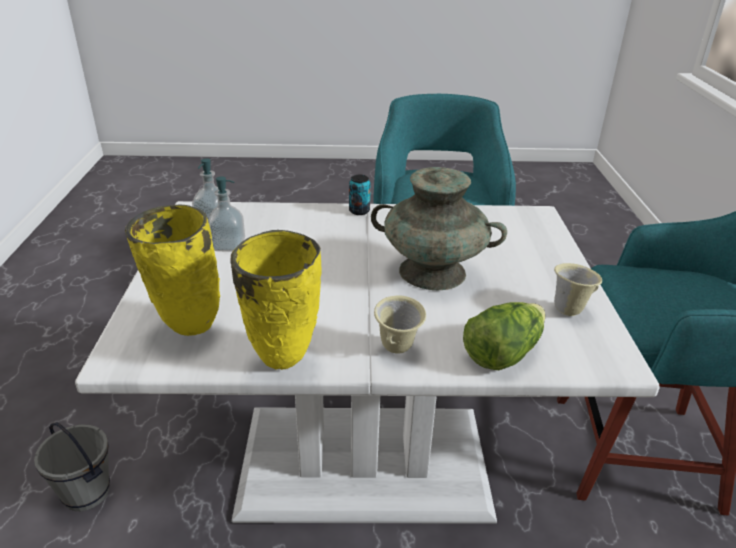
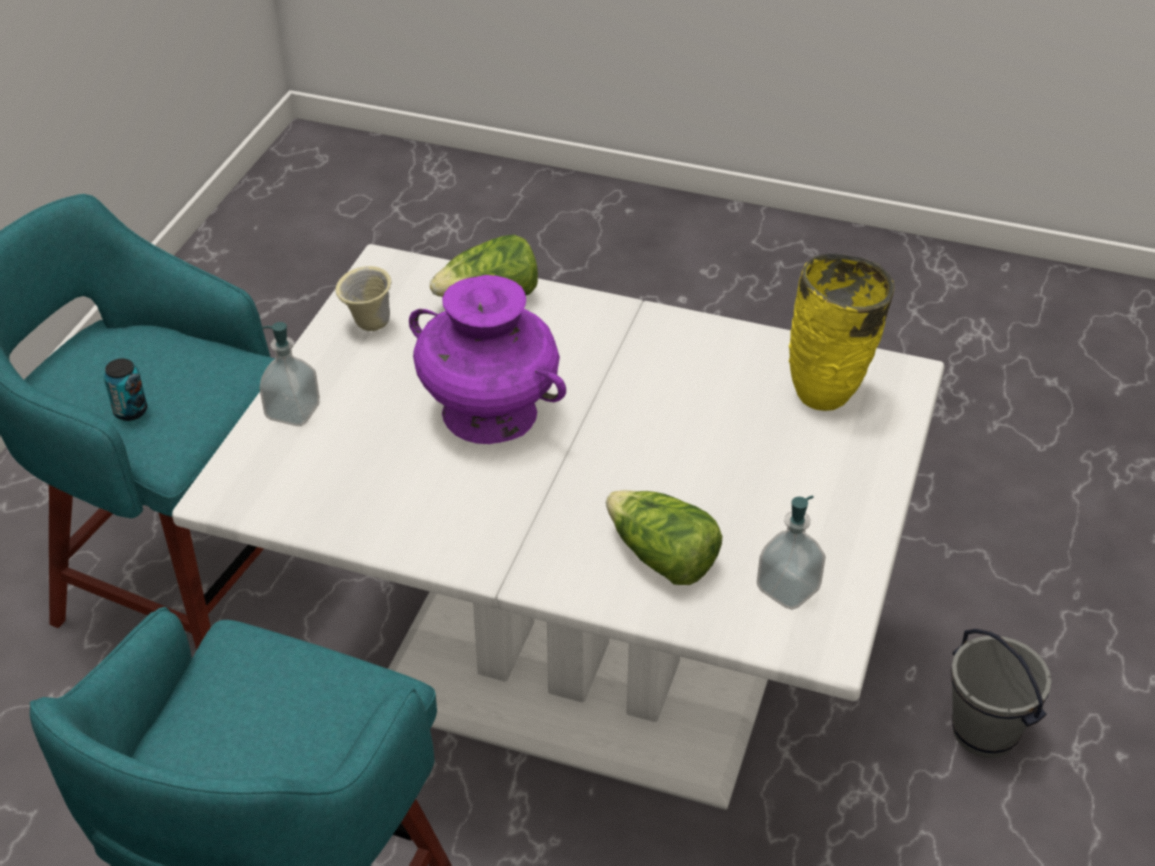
camera: 160 degrees left, 10 degrees up
(228, 245) = (767, 530): soap dispenser -> soap dispenser (293, 412)
(282, 361) = (725, 335): yellow vase -> none
(287, 226) = (661, 558): none -> lettuce
(359, 211) = (522, 570): can -> can (130, 411)
(398, 350) = (598, 321): beige mug -> none
(433, 272) = (488, 412): turquoise vase -> purple vase

